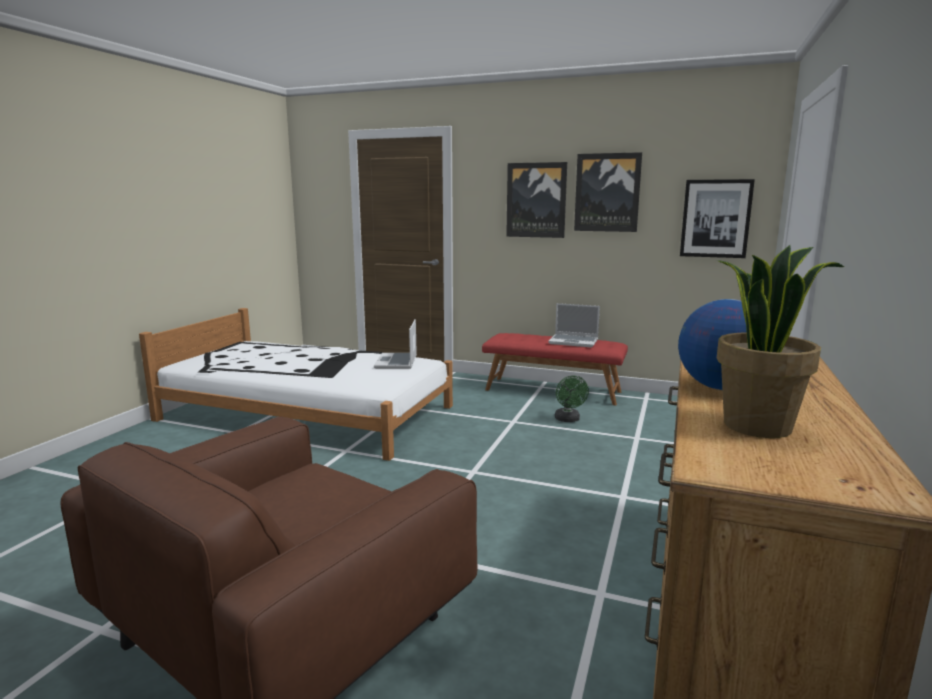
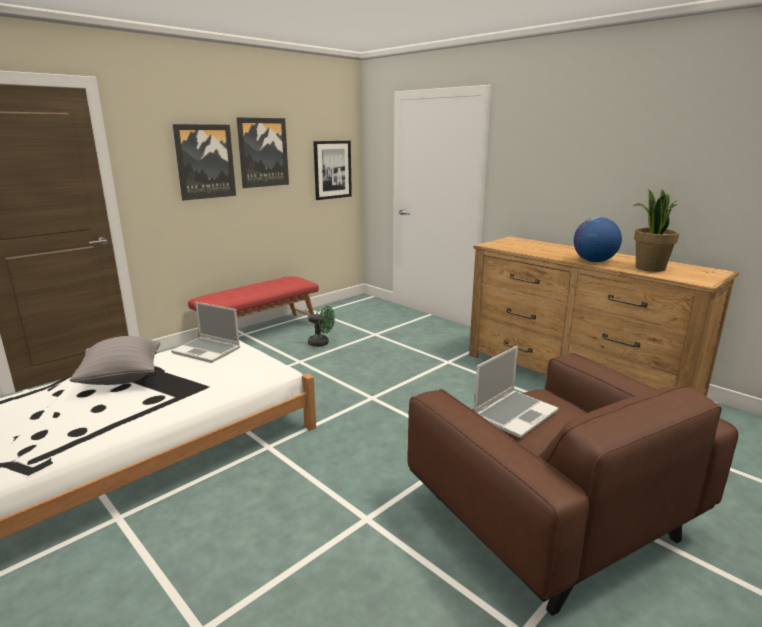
camera: 65 degrees left, 5 degrees up
(327, 356) = (122, 379): none -> grey pillow
(574, 342) = (272, 284): laptop -> laptop (514, 414)

